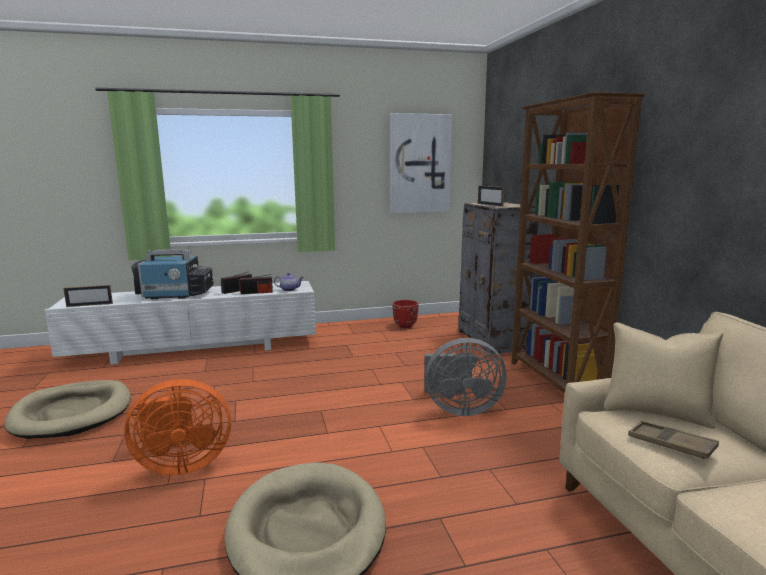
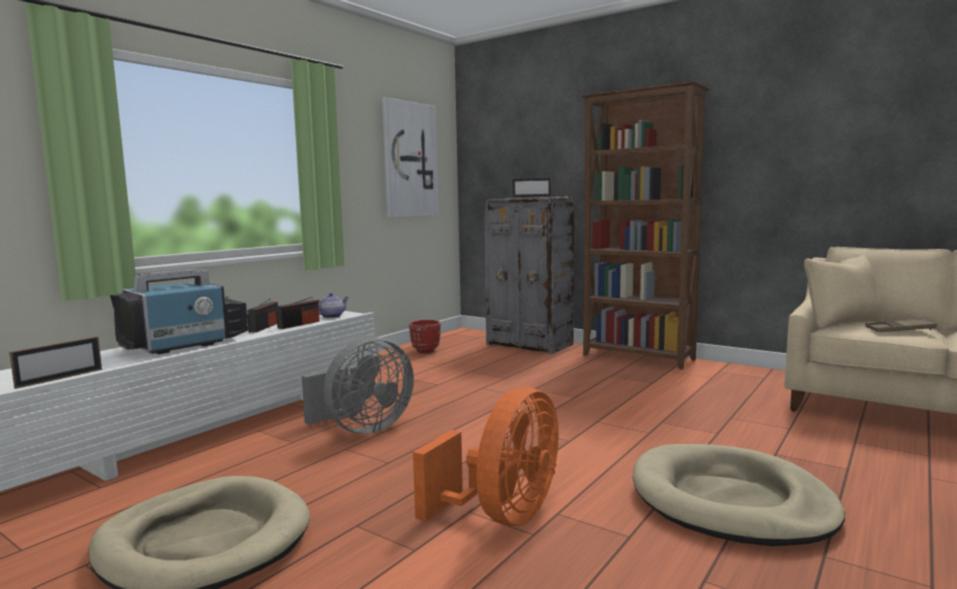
camera: 40 degrees left, 5 degrees down
(459, 409) = (623, 392): grey fan -> grey fan (362, 429)

